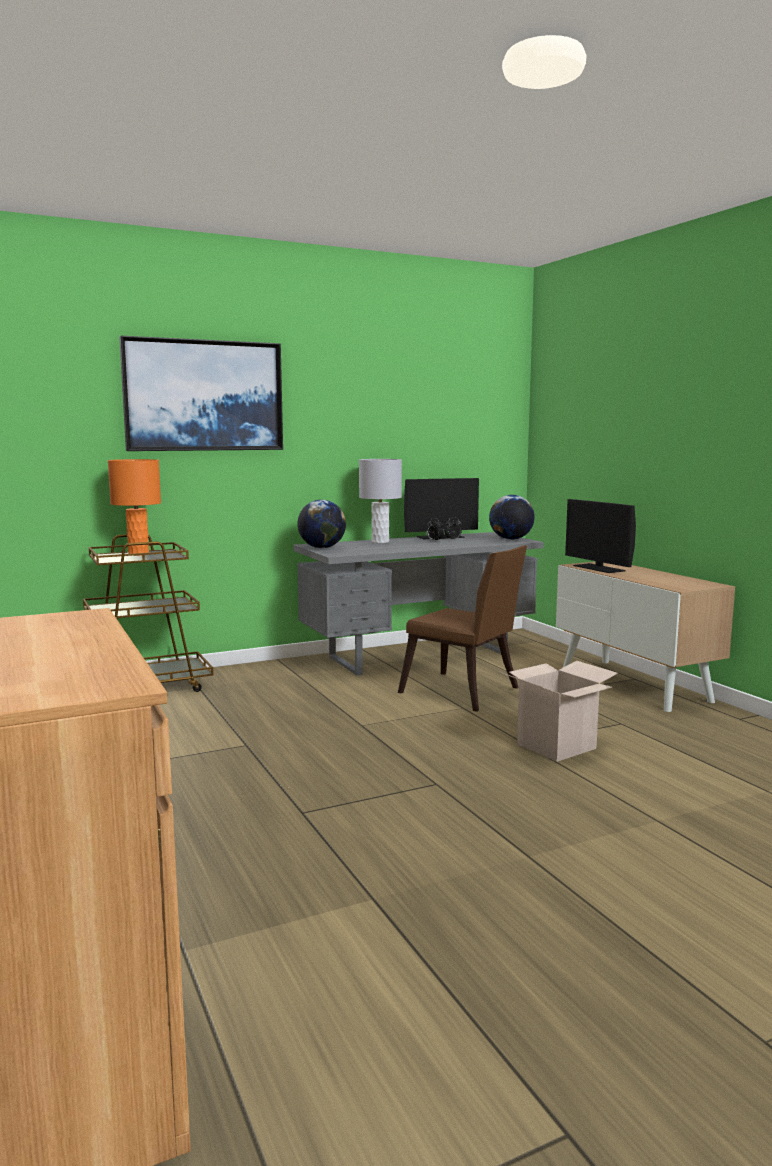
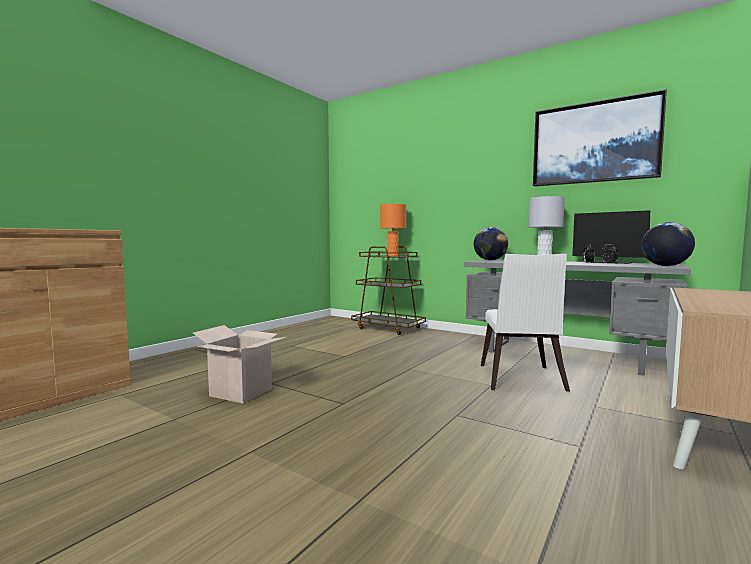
camera: 60 degrees right, 5 degrees down
(204, 396) = (440, 167): picture -> picture (594, 143)
(464, 693) = (520, 380): brown chair -> white chair
(556, 746) = (469, 427): cardboard box -> cardboard box (241, 392)
(599, 568) = (700, 292): monitor -> none

